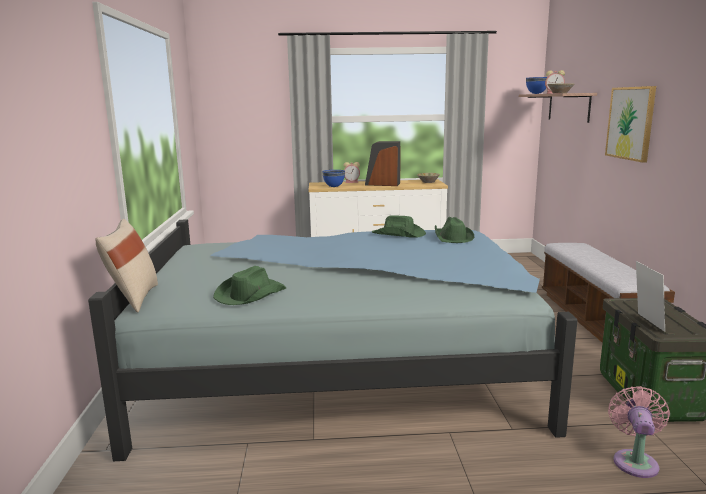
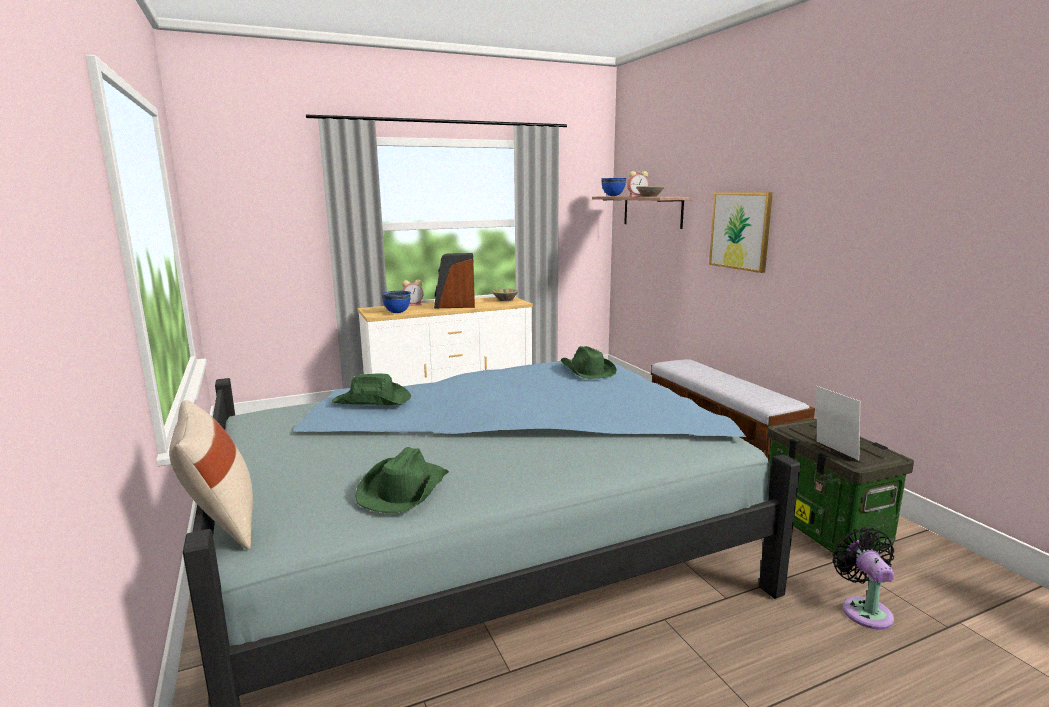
camera: 20 degrees left, 0 degrees up
(399, 234) = (522, 372): green hat -> green hat (373, 400)
(635, 461) = (864, 609): pink fan -> black fan

